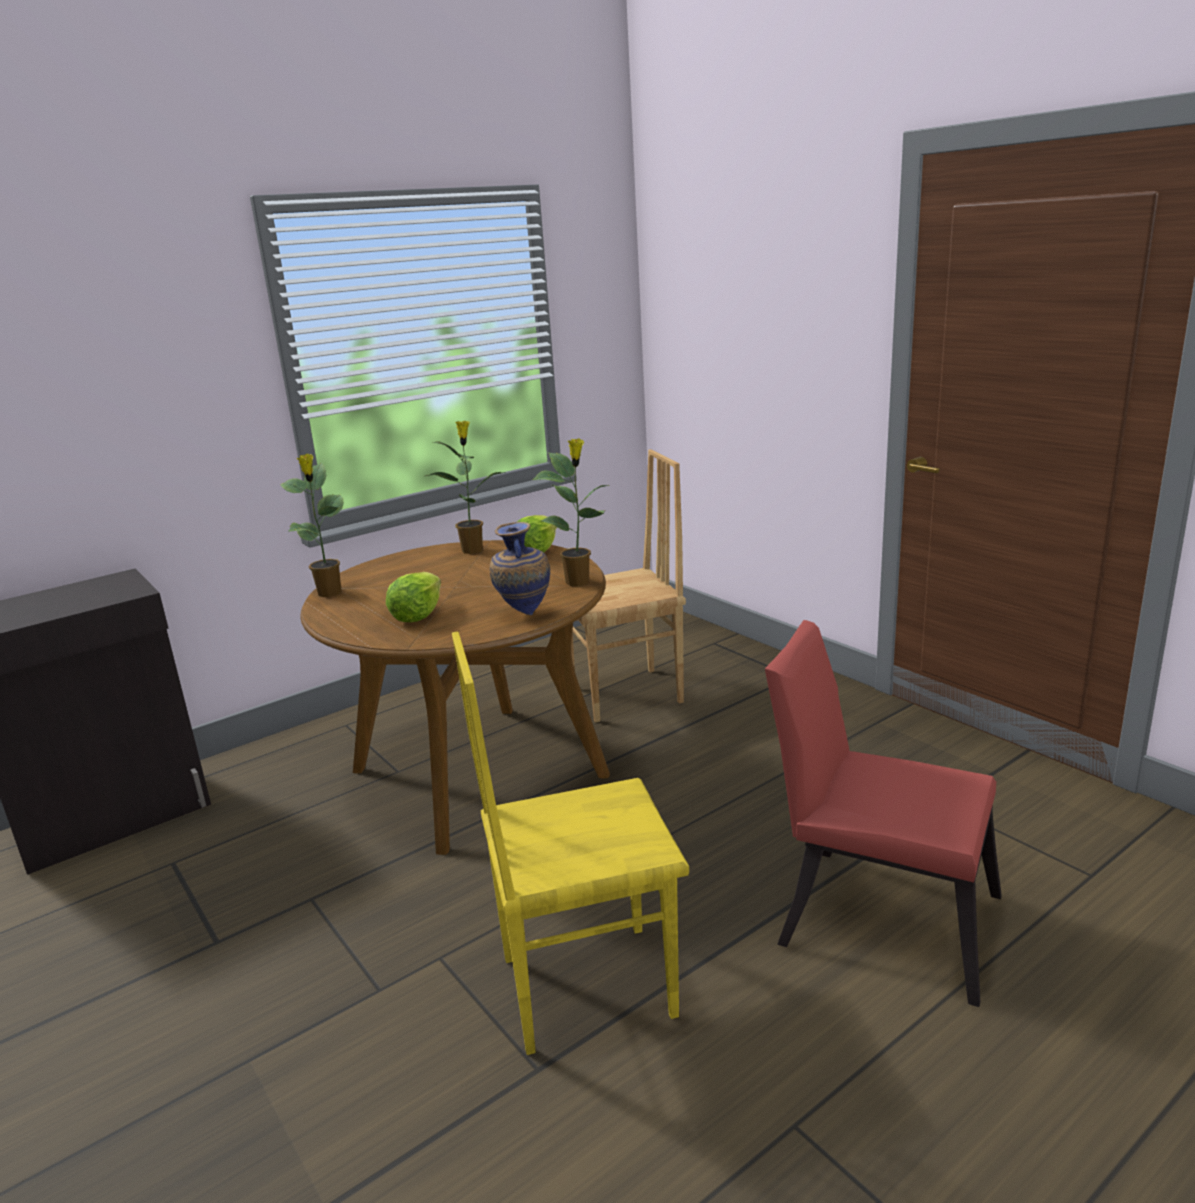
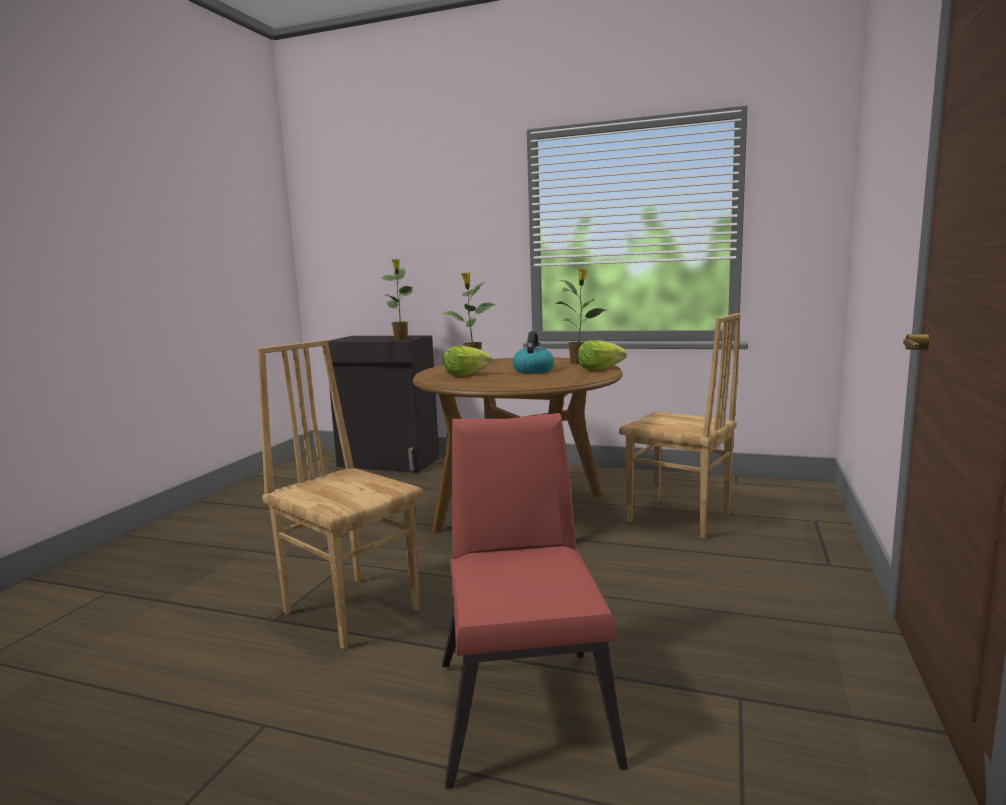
camera: 55 degrees right, 10 degrees down
(471, 579) = (533, 370): none -> kettle
(523, 614) = (497, 385): vase -> none
(579, 582) = (567, 382): potted plant -> potted plant (401, 339)
(585, 984) = (352, 609): yellow chair -> brown chair

